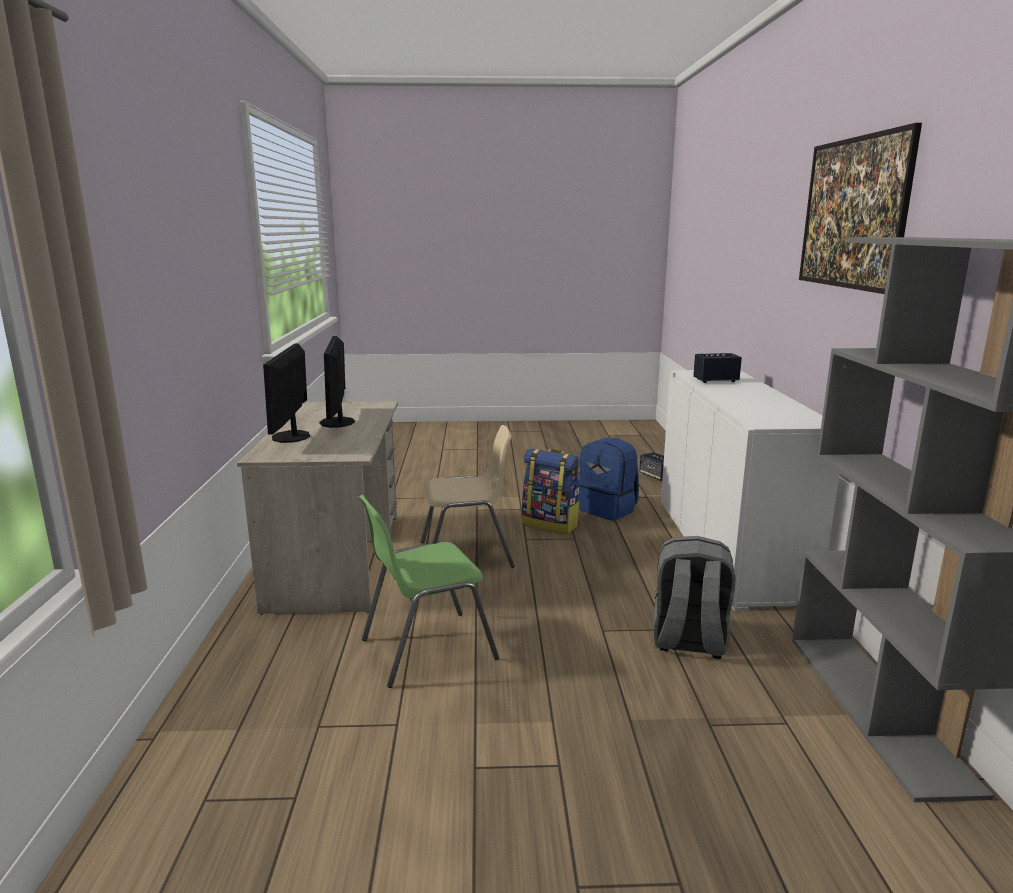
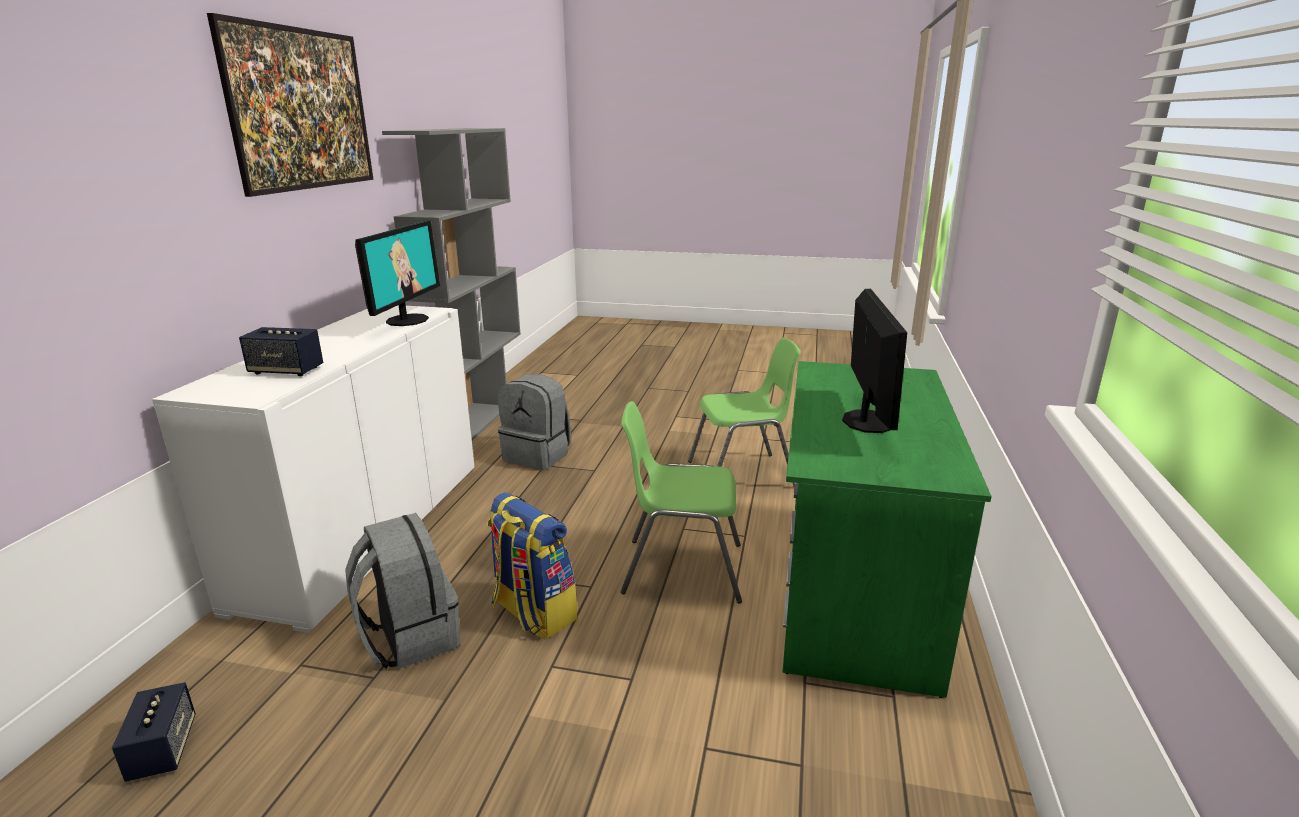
camera: 165 degrees left, 5 degrees up
(292, 436) = (910, 399): monitor -> monitor (406, 320)
(337, 560) = (855, 586): beige desk -> green desk
(468, 555) = (680, 568): beige chair -> green chair
(608, 509) = (409, 637): blue backpack -> grey backpack

